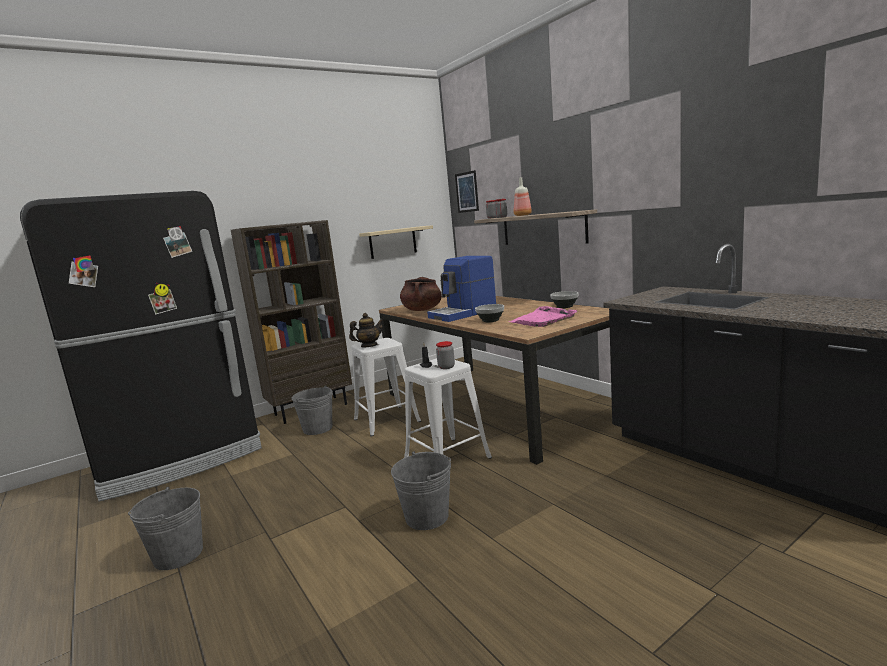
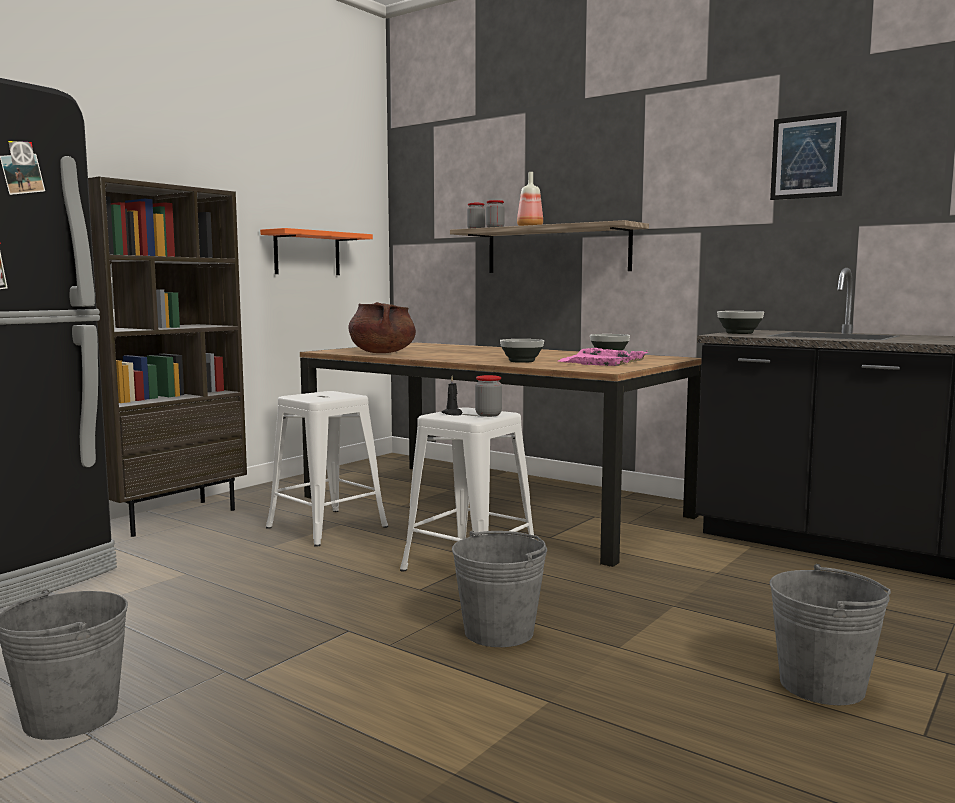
camera: 20 degrees left, 5 degrees down
(317, 428) = (206, 540): grey bucket -> grey bucket (822, 685)
(369, 346) = (313, 397): teapot -> none
(393, 242) = (307, 253): beige shelf -> orange shelf
(463, 314) = (463, 356): coffee machine -> none
(467, 192) = (424, 192): picture -> picture (807, 157)
(643, 296) = (740, 333): none -> bowl

